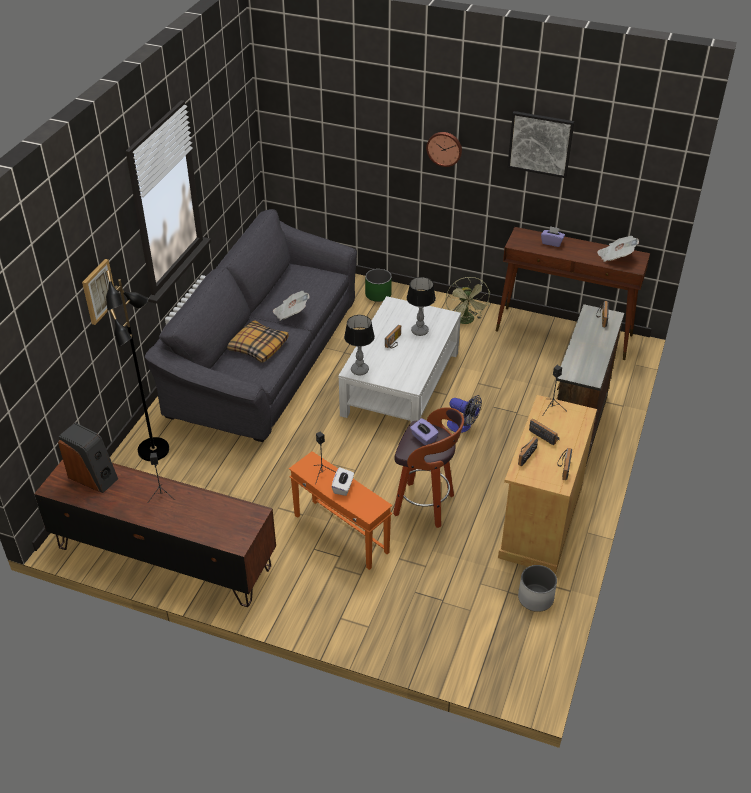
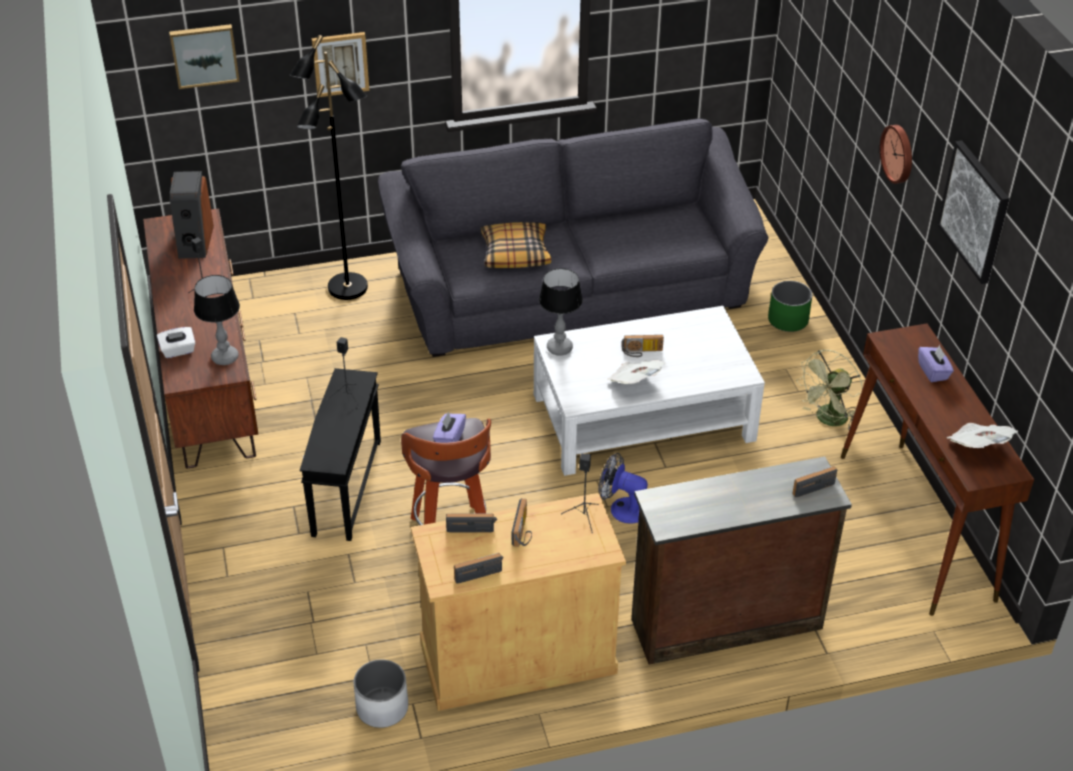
camera: 55 degrees right, 0 degrees up
(32, 336) = (204, 55): none -> picture
(291, 313) = (601, 248): newspaper -> newspaper (635, 382)
(340, 534) = (345, 487): orange side table -> black side table
(343, 487) = (340, 423): white tissue box -> white tissue box (178, 351)
(419, 331) = (685, 363): table lamp -> table lamp (224, 357)
(463, 426) = (622, 508): fan -> fan turned 120 degrees clockwise

